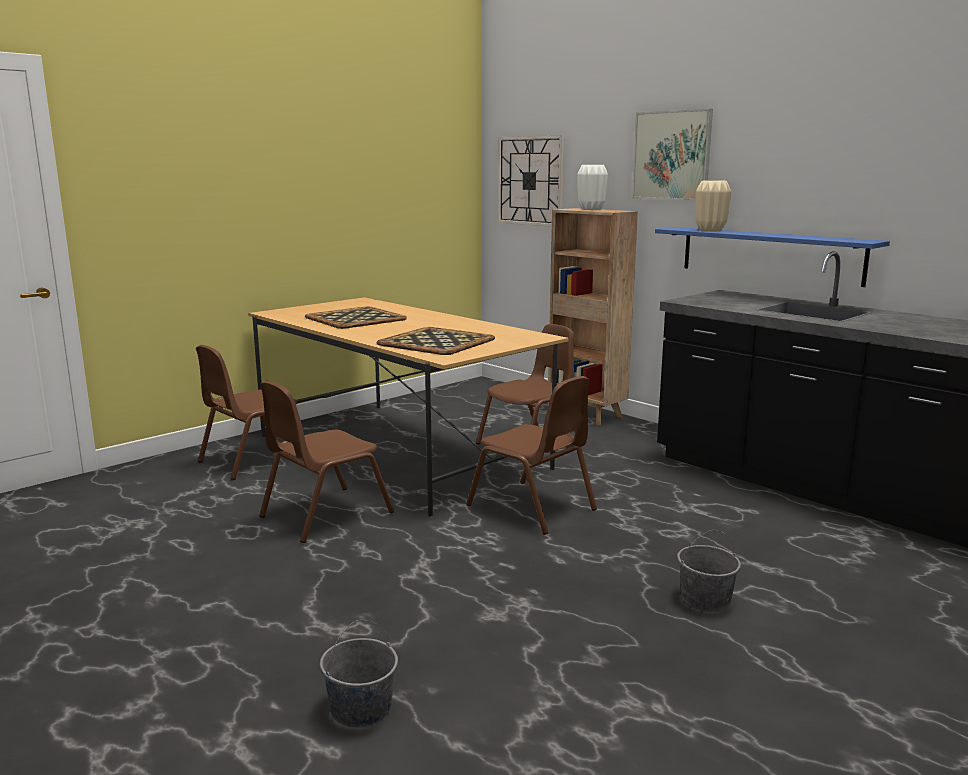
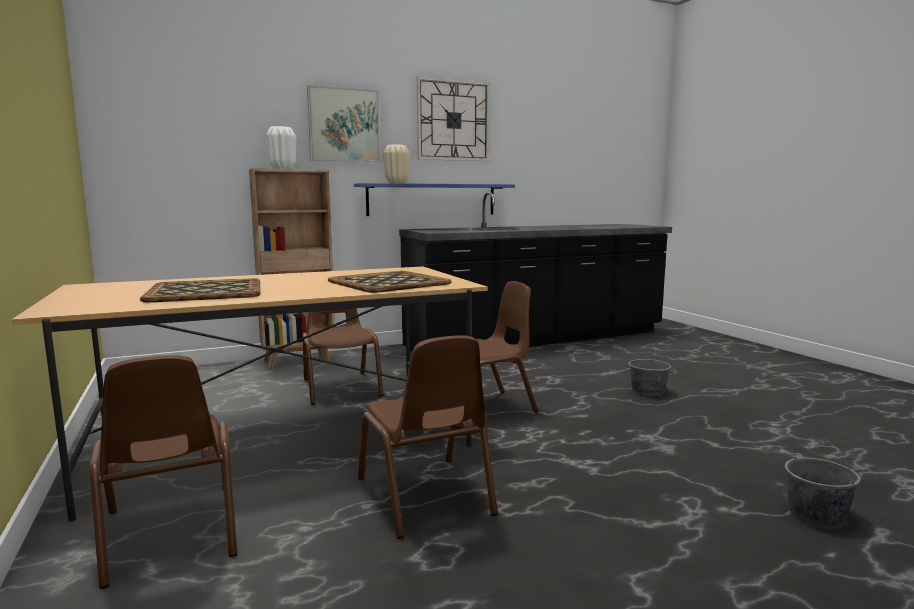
camera: 70 degrees left, 5 degrees down
(530, 181) = (170, 142): wall clock -> wall clock (453, 120)

